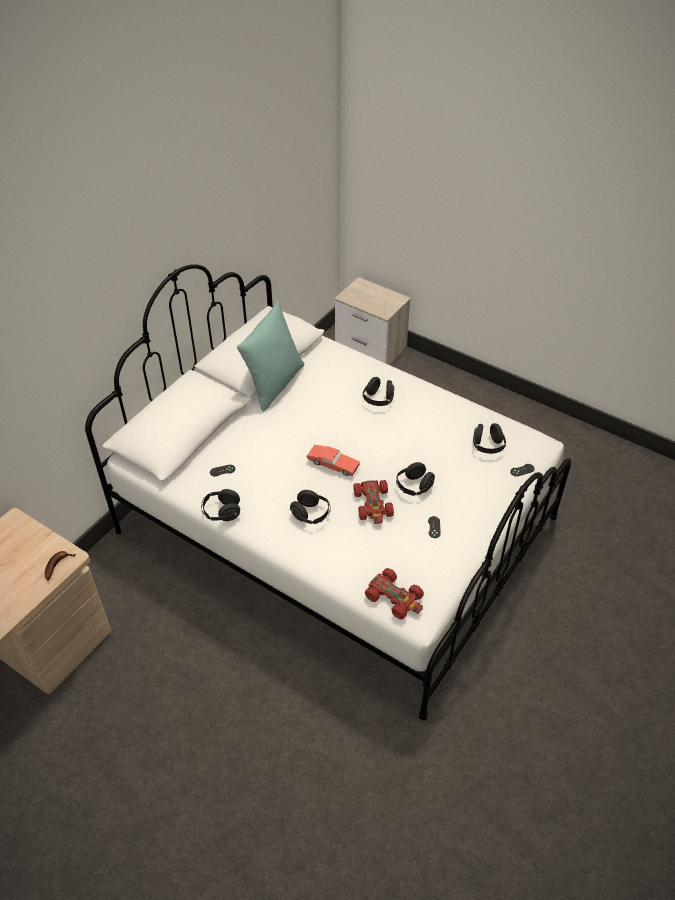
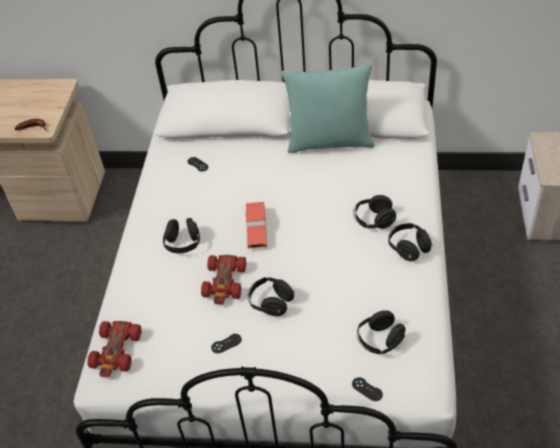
camera: 65 degrees right, 0 degrees up
(221, 512) = (149, 187): black headphones -> black headphones (408, 248)
(373, 505) = (225, 282): red toy car -> red toy car turned 45 degrees counterclockwise

